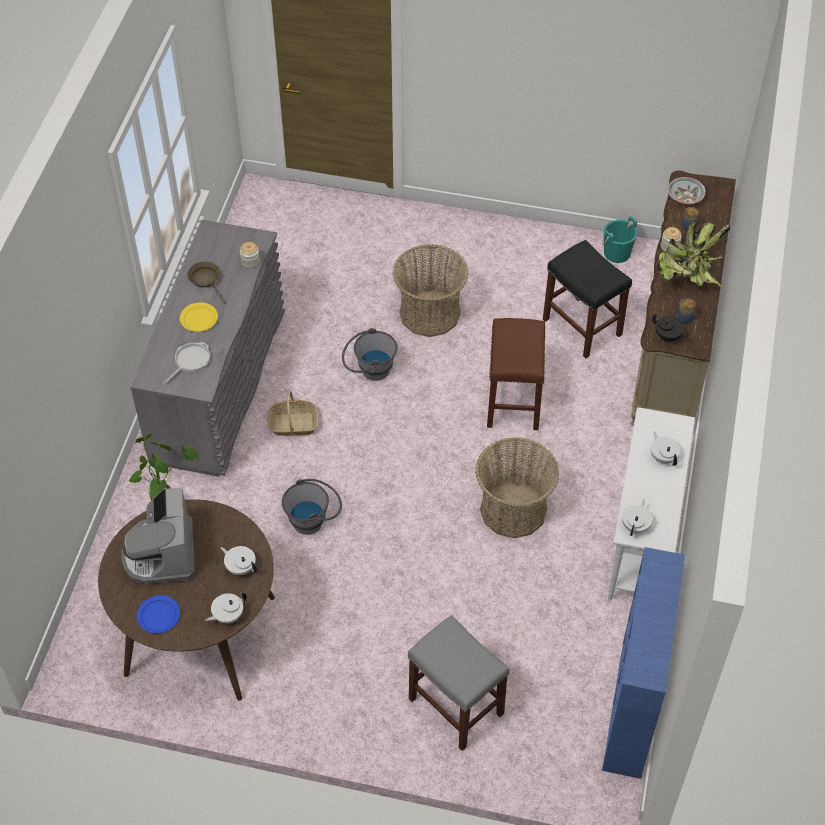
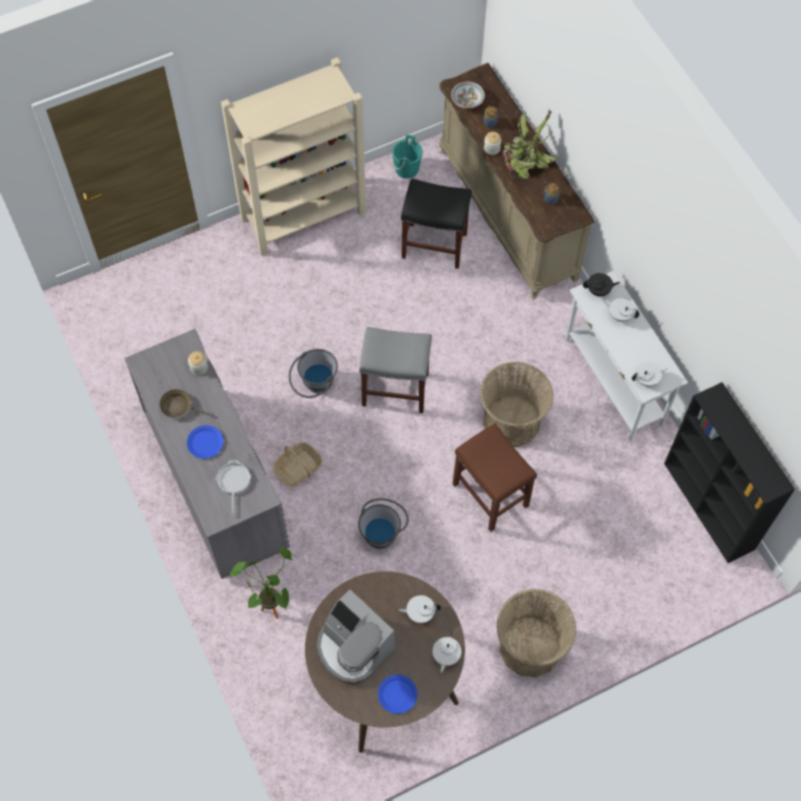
camera: 40 degrees left, 10 degrees up
(198, 318) = (205, 443): yellow plate -> blue plate
(429, 313) = (316, 309): basket -> basket (530, 646)
(454, 706) = (600, 592): grey stool -> grey stool (394, 389)
(490, 236) = (303, 215): none -> beige bookcase
(513, 401) = (438, 337): brown stool -> brown stool (489, 494)
(631, 709) = (709, 507): blue bookcase -> black bookcase
(636, 526) = (647, 380): white teapot -> white teapot turned 90 degrees clockwise
(668, 337) = (553, 221): black teapot -> black teapot (599, 290)

